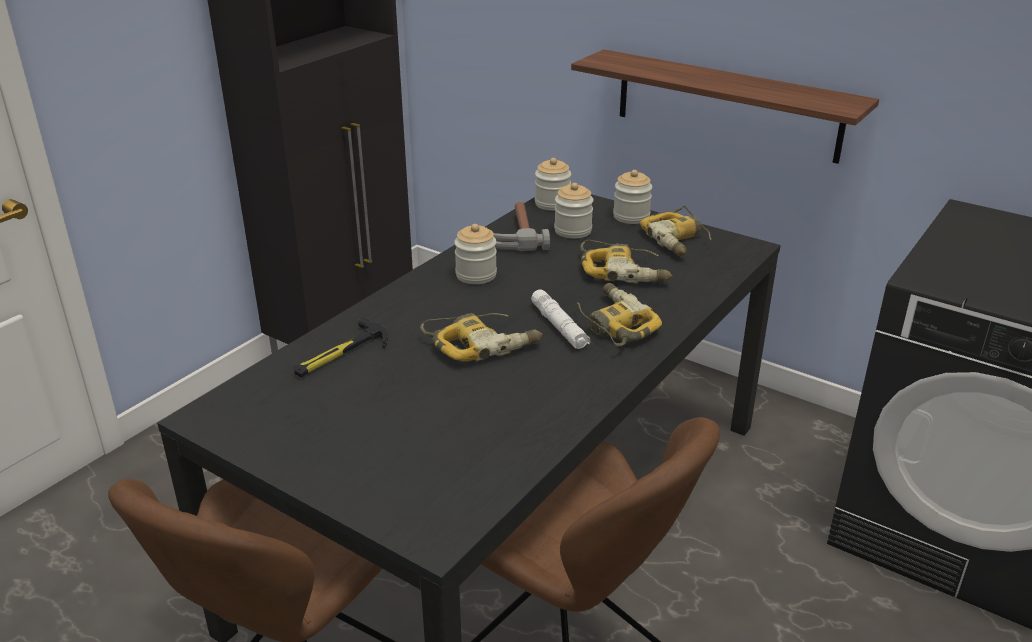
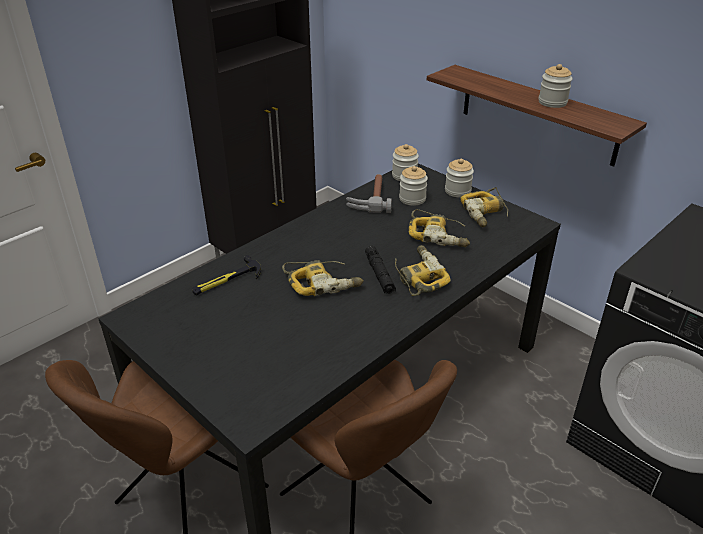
camera: 10 degrees right, 5 degrees up
(476, 275) = (334, 228): jar -> jar (552, 102)
(559, 327) = (379, 274): white flashlight -> black flashlight

